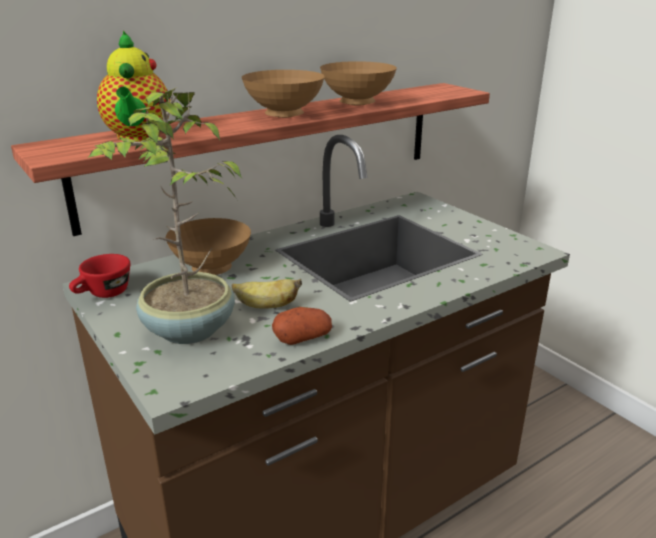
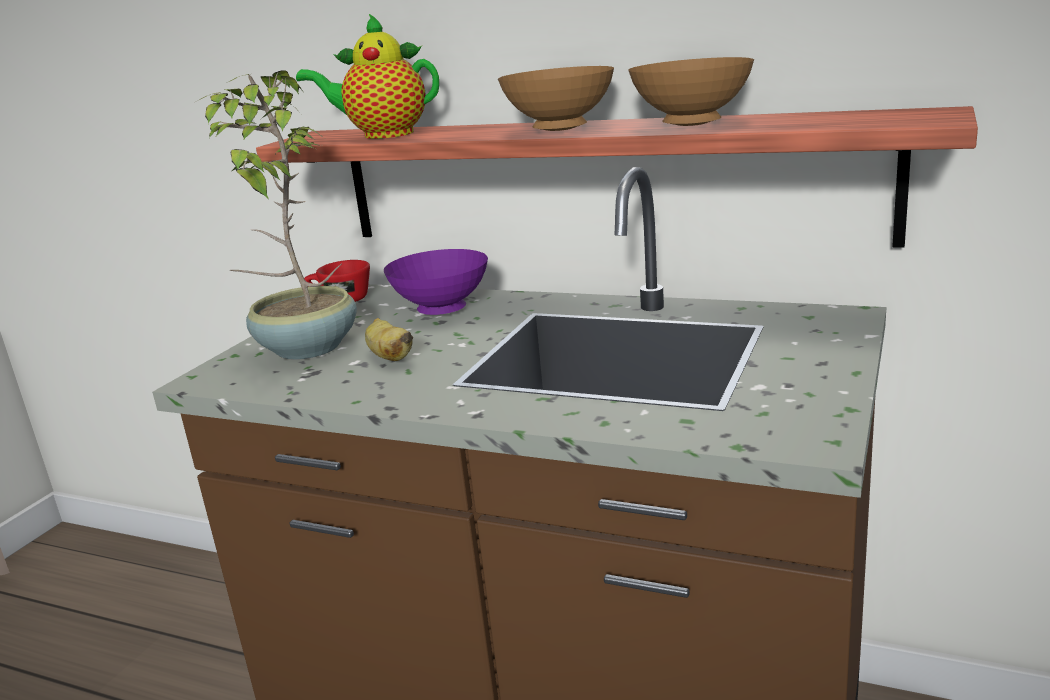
camera: 60 degrees right, 5 degrees down
(138, 138) = (383, 135): teapot -> teapot turned 45 degrees clockwise
(210, 269) = (441, 310): brown bowl -> purple bowl
(303, 338) = (339, 393): potato -> none

